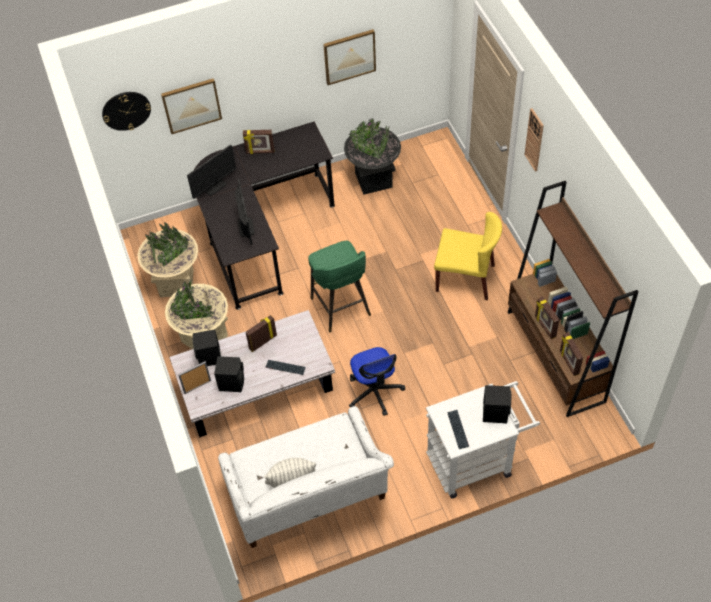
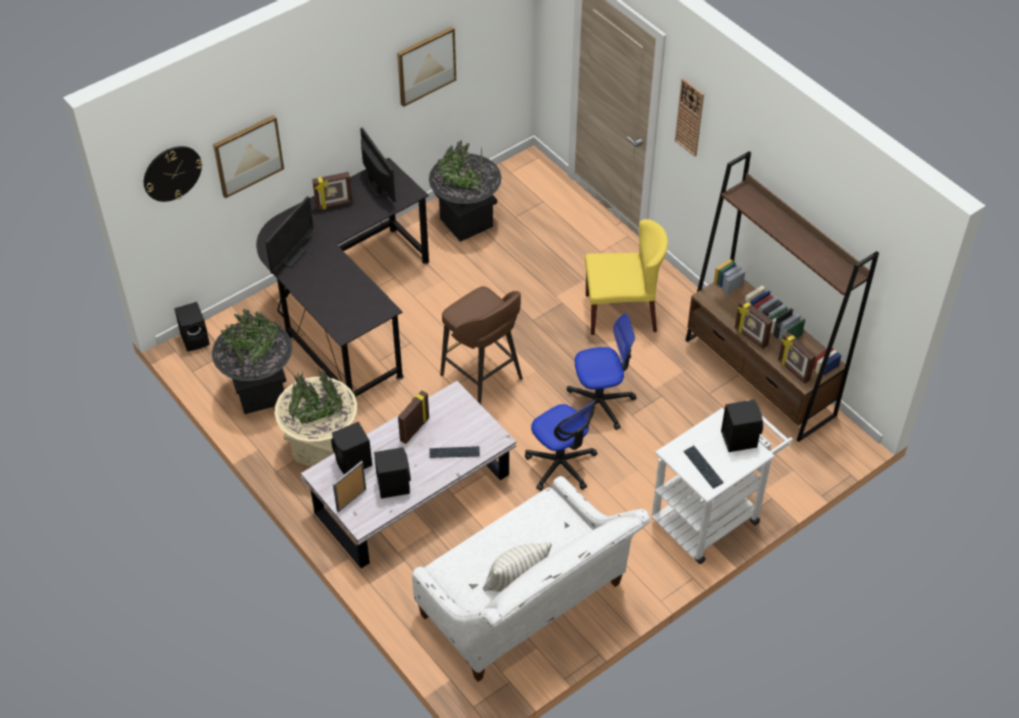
camera: 20 degrees left, 5 degrees down
(146, 231) = (196, 339): none -> black speaker
(176, 283) = (260, 392): beige planter -> black planter
(245, 227) = (350, 295): monitor -> monitor (377, 187)
(341, 308) = (483, 378): green stool -> brown stool
(422, 348) = (600, 403): none -> office chair

